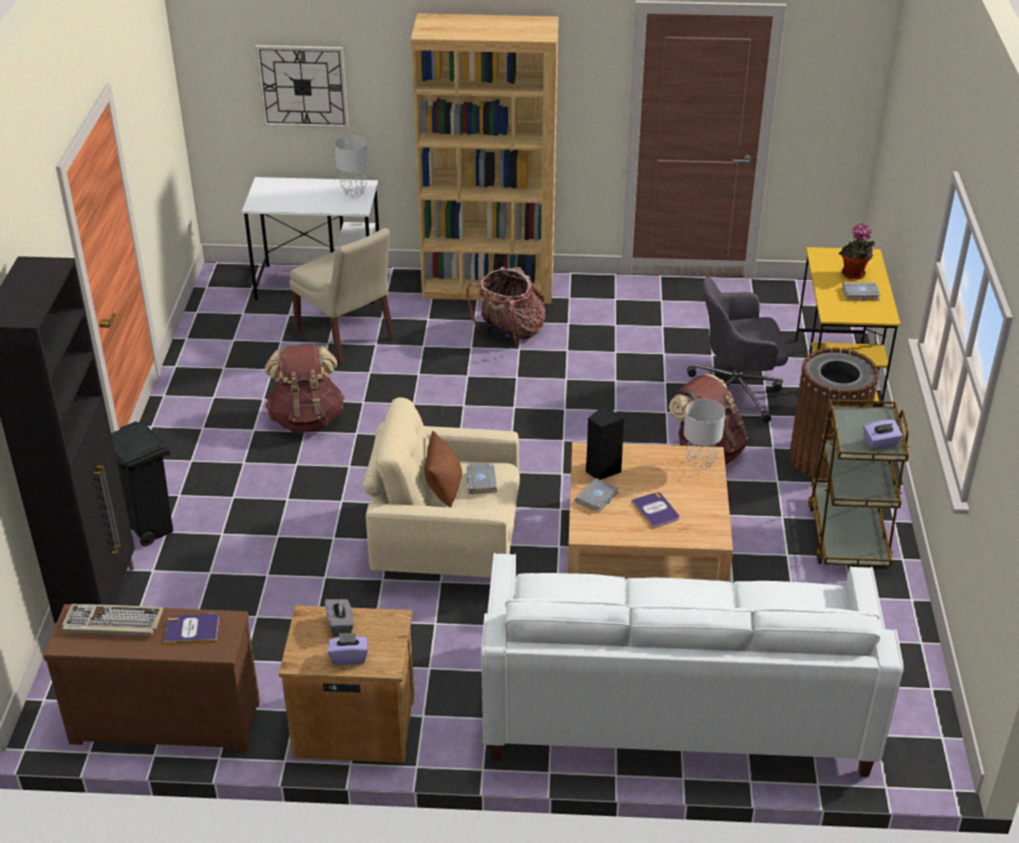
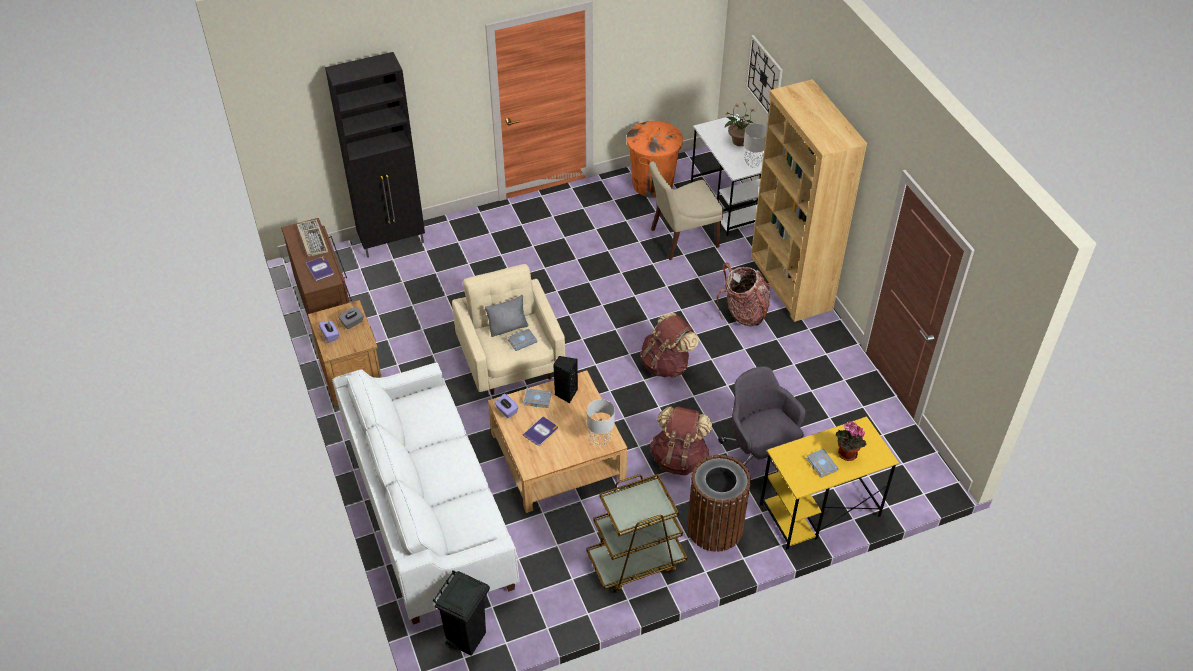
camera: 65 degrees right, 10 degrees up
(149, 529) = (456, 234): black trash can -> black trash can (467, 638)
(227, 328) = (653, 184): none -> orange trash can
(305, 190) = (739, 141): none -> potted plant
(306, 419) = (588, 255): brown backpack -> brown backpack (666, 364)
(347, 337) = (682, 239): beige chair -> beige chair turned 45 degrees clockwise
(443, 489) = (508, 327): brown pillow -> grey pillow
(880, 443) = (630, 516): purple tissue box -> purple tissue box (506, 411)

